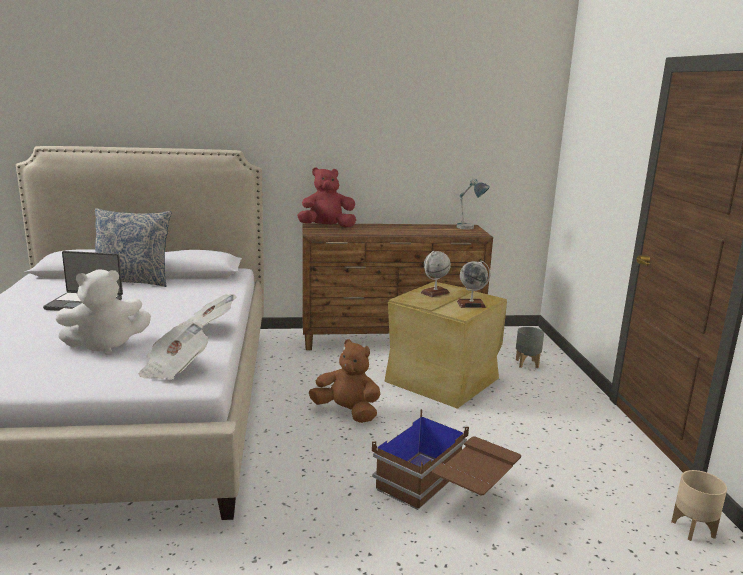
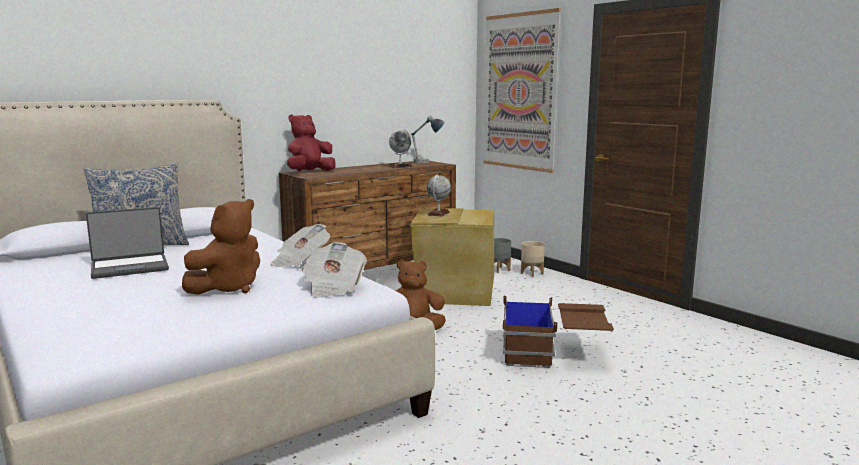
camera: 30 degrees left, 5 degrees down
(105, 345) = (228, 288): white plush toy -> brown plush toy
(471, 304) = (477, 216): globe -> globe (400, 166)
(591, 159) = (519, 92): none -> picture
(692, 529) = (711, 329): beige planter -> beige planter (531, 273)

